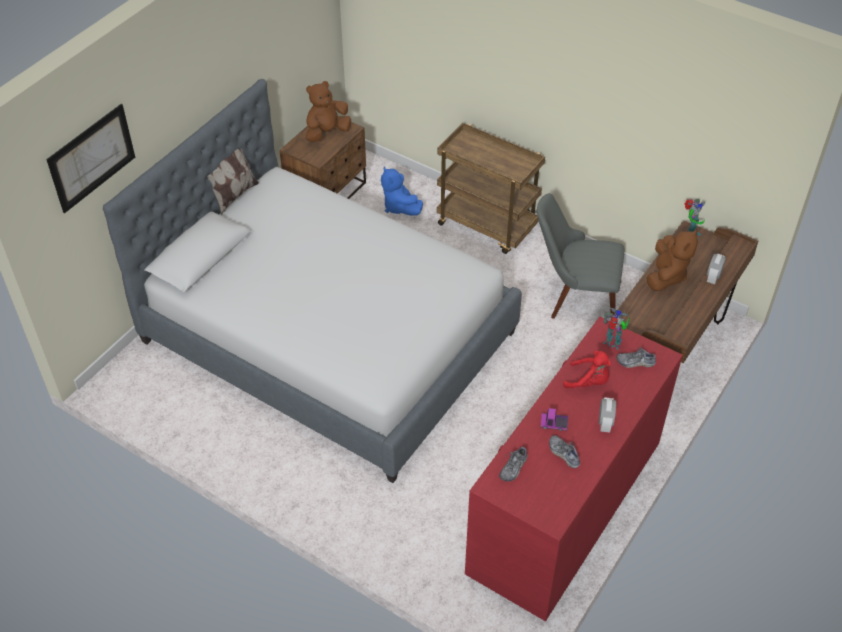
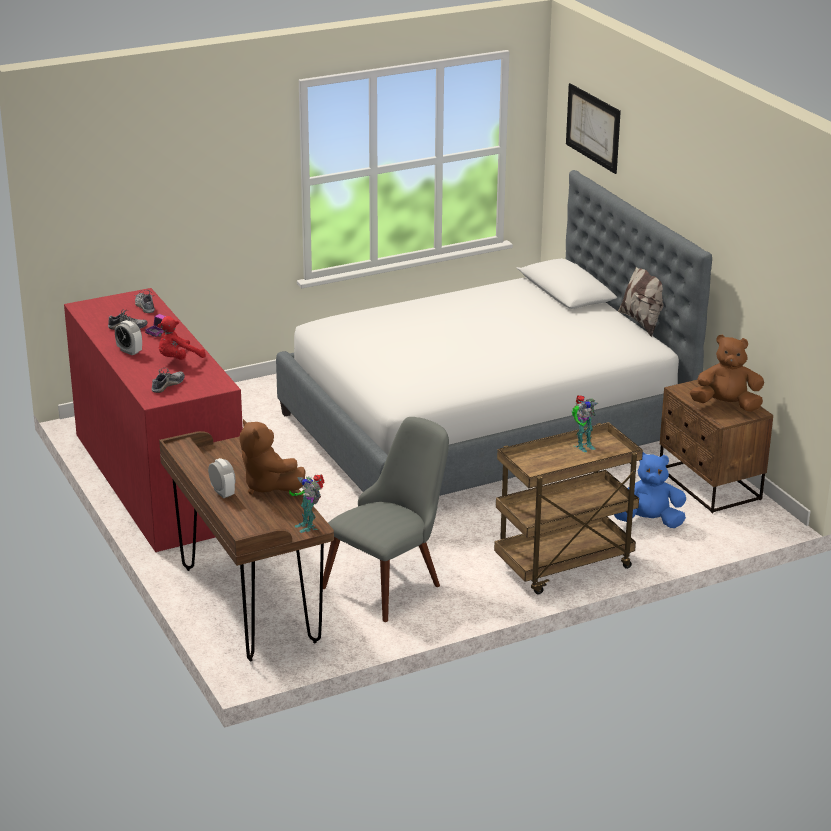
camera: 120 degrees right, 20 degrees down
(327, 133) = (726, 405): brown plush toy -> brown plush toy turned 75 degrees counterclockwise
(613, 344) = (201, 383): toy robot -> toy robot (582, 446)

